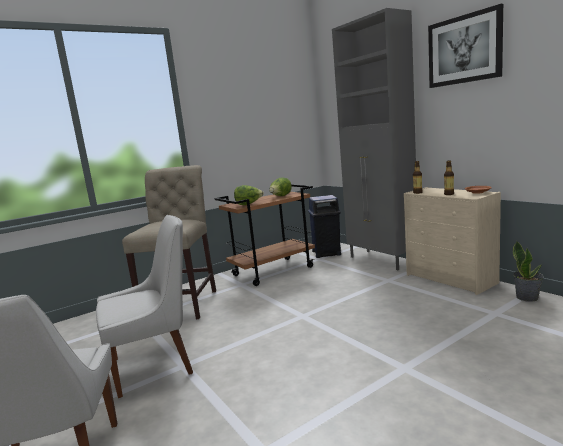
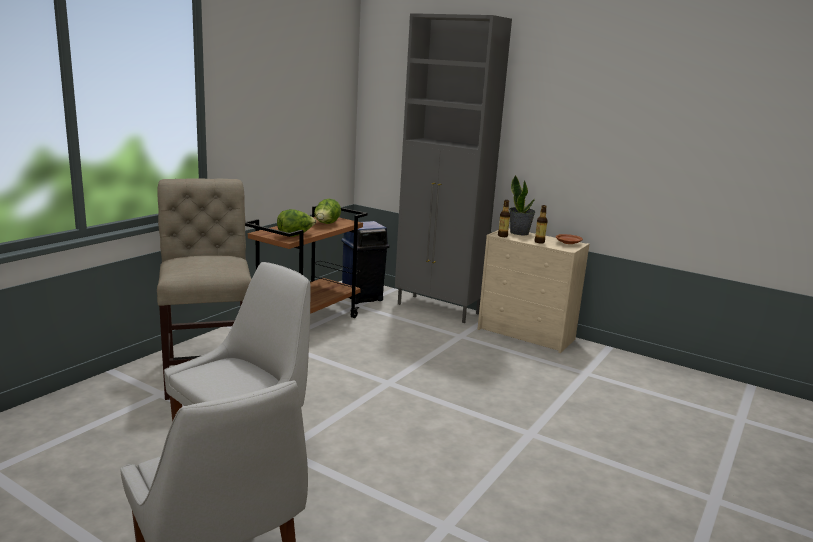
camera: 25 degrees left, 5 degrees up
(464, 49) = (568, 82): picture -> none
(527, 297) = (606, 355): potted plant -> potted plant (519, 233)

